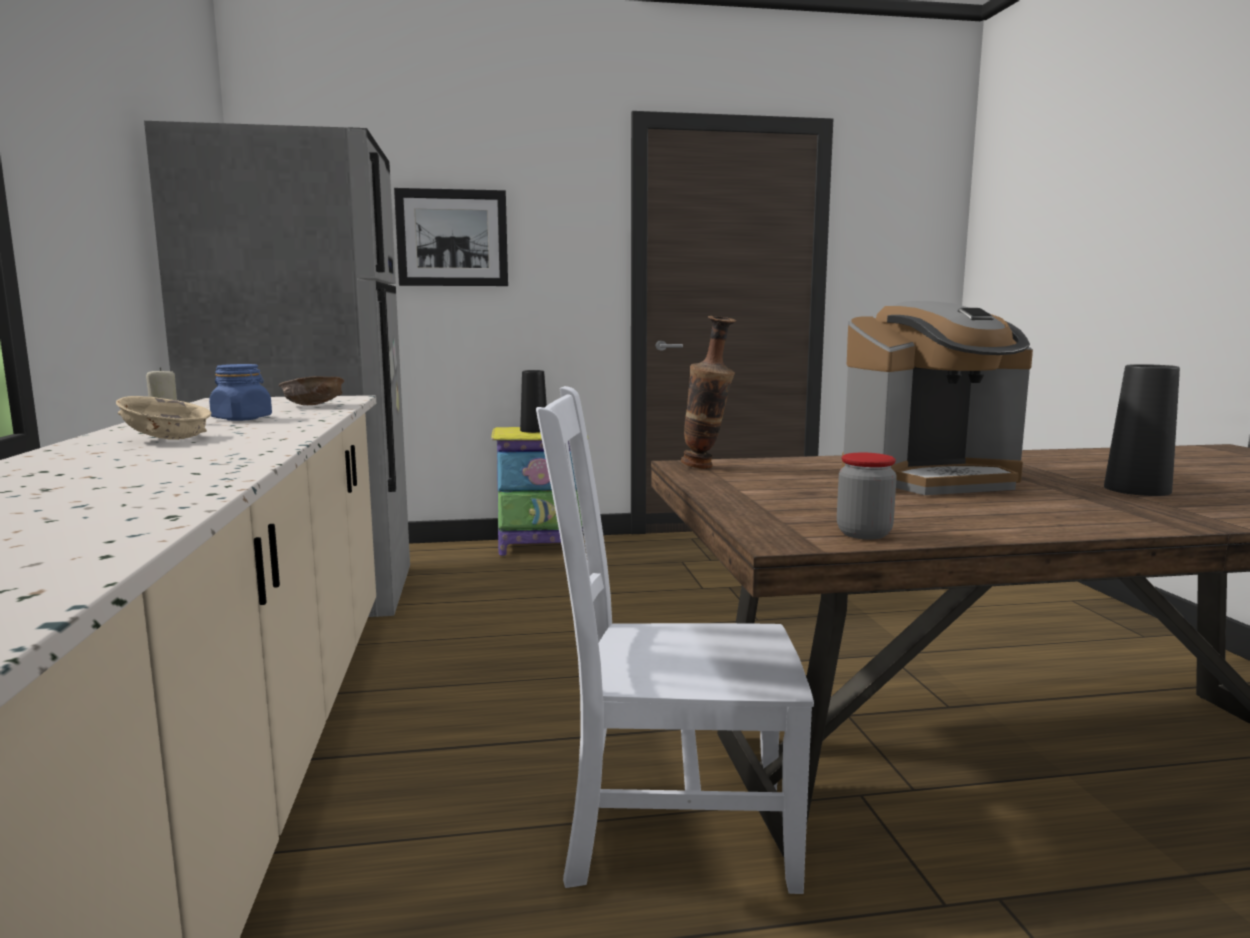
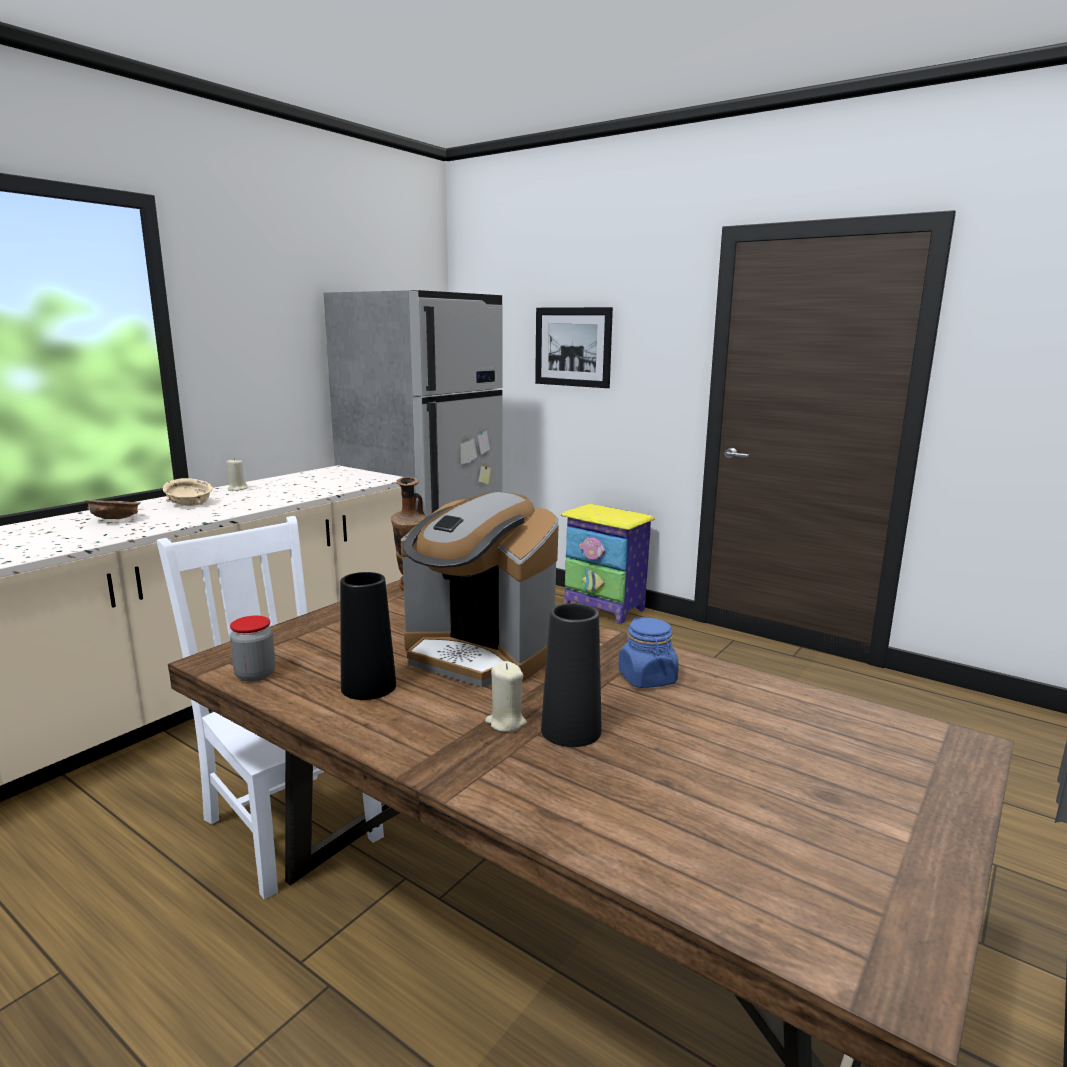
camera: 45 degrees right, 5 degrees up
(242, 419) = (271, 492): blue jar -> blue jar (647, 678)
(314, 405) = (341, 484): brown bowl -> brown bowl (115, 520)
(534, 430) = (602, 513): black vase -> black vase (368, 686)
(1103, 497) = (506, 722): none -> beige candle

